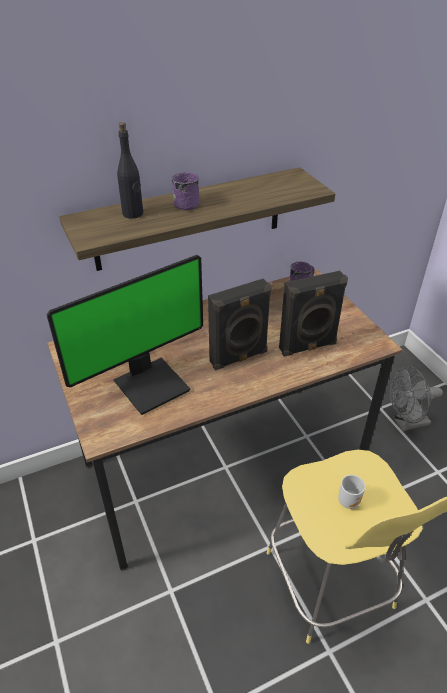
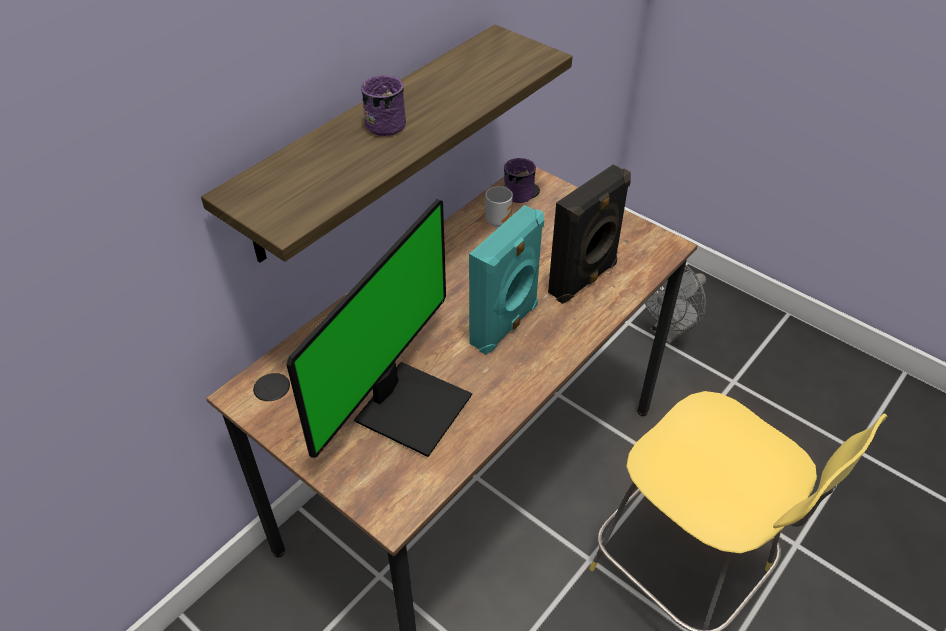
camera: 25 degrees left, 5 degrees up
(133, 214) = (317, 161): black bottle -> none
(239, 358) = (506, 325): black speaker -> turquoise speaker
(349, 500) = (718, 464): mug -> mug (498, 221)

